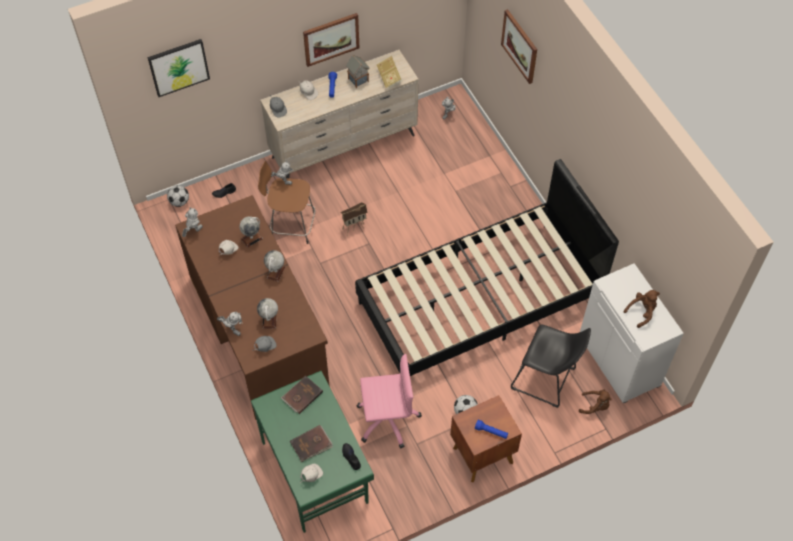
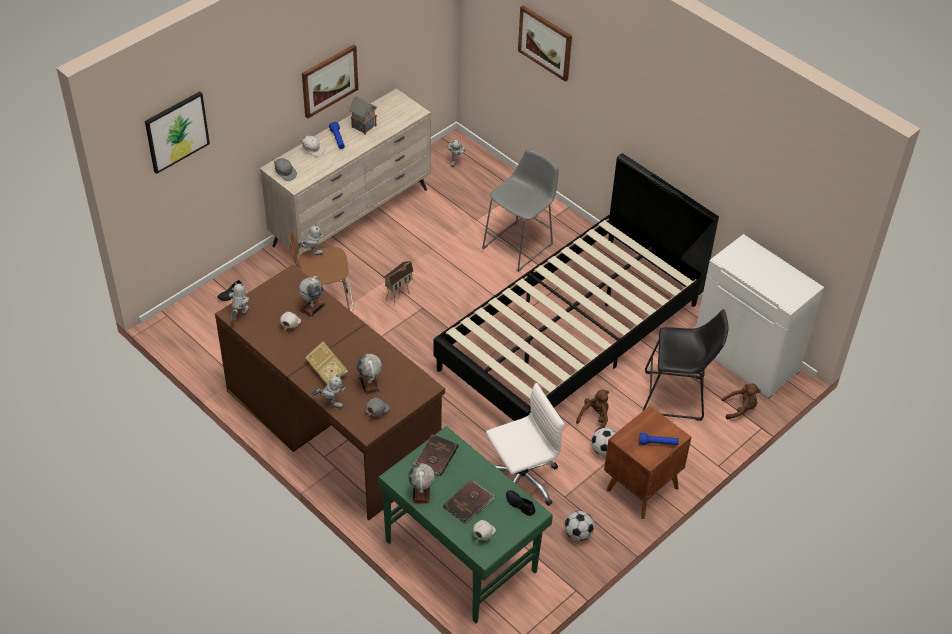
camera: 20 degrees left, 10 degrees down
(179, 202) = (181, 316): football -> football (578, 534)
(275, 272) = (355, 334): globe -> globe (421, 493)
(387, 419) = (521, 480): pink office chair -> white office chair
(389, 78) = (398, 117): book -> book (327, 371)
(471, 205) = (520, 244): none -> grey stool
(642, 312) = (773, 277): brown plush toy -> brown plush toy (595, 418)

